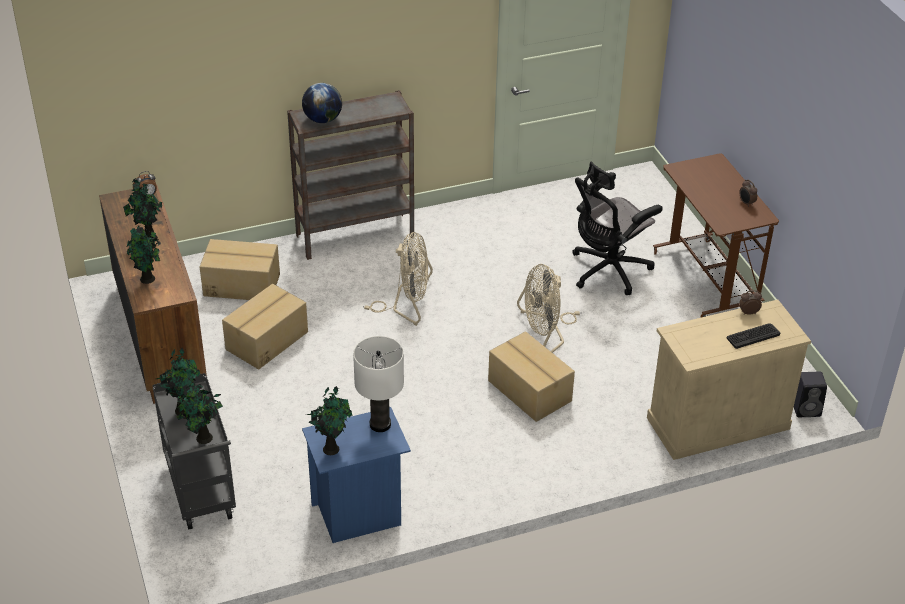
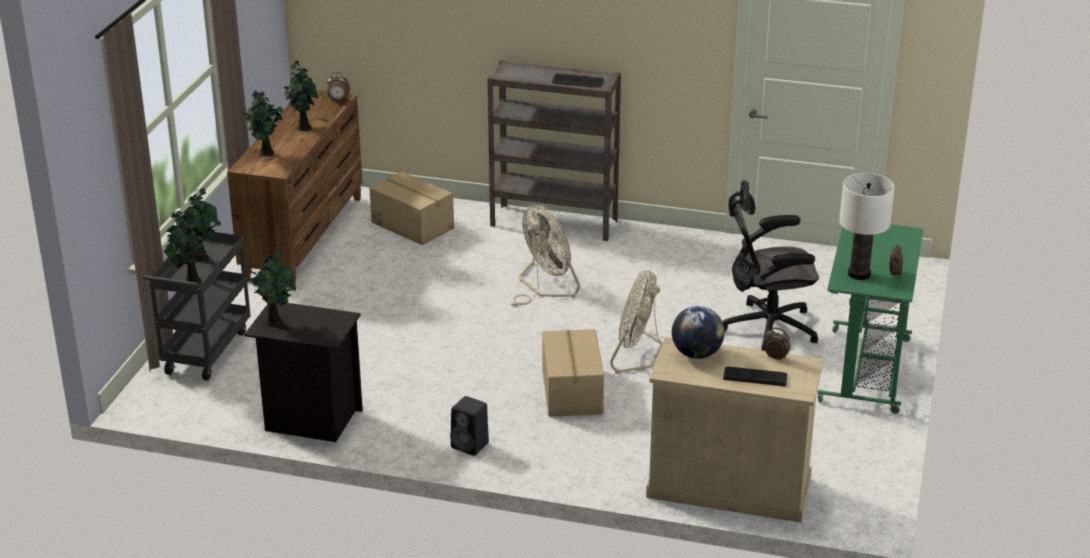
camera: 35 degrees right, 10 degrees down
(266, 340) = (384, 271): cardboard box -> none
(322, 120) = (522, 74): globe -> globe (696, 354)
(358, 515) = (310, 420): blue nightstand -> black nightstand
(375, 111) = (577, 81): none -> keyboard
(380, 424) = (335, 321): white table lamp -> white table lamp (859, 274)
(406, 302) = (540, 286): beige fan -> beige fan turned 75 degrees counterclockwise
(706, 279) = (864, 371): brown desk -> green desk
(807, 409) = (841, 514): black speaker -> black speaker (471, 445)

